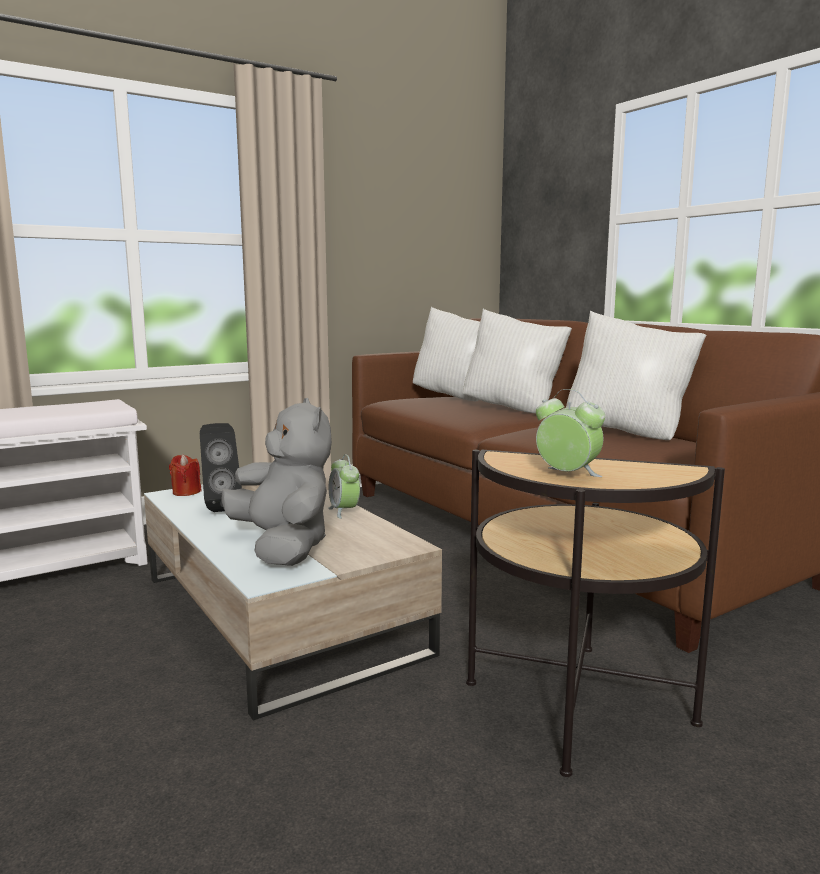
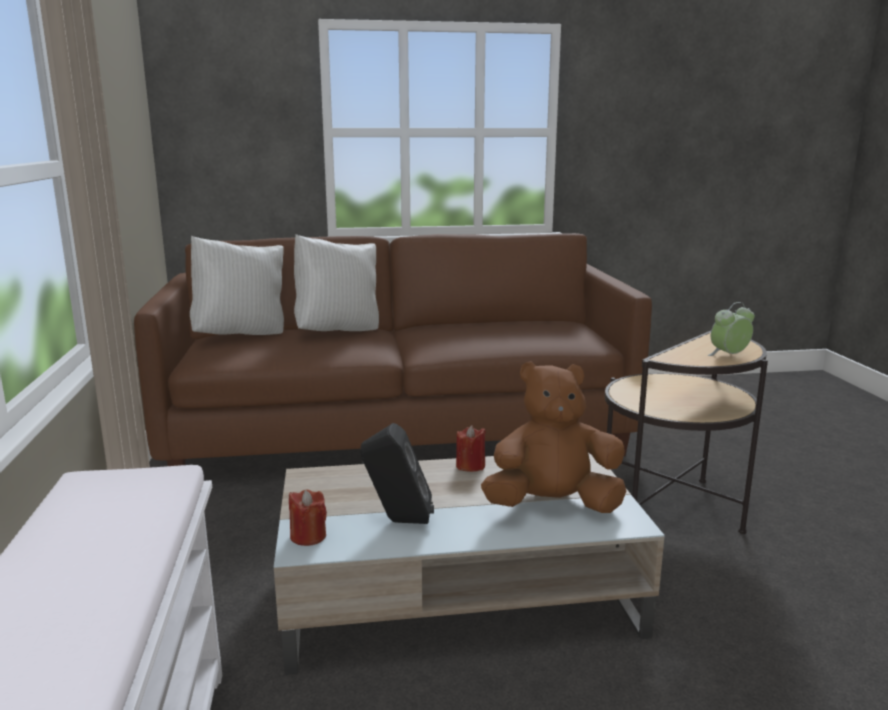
camera: 65 degrees left, 5 degrees up
(283, 547) = (553, 505): grey plush toy -> brown plush toy
(344, 511) = (470, 466): alarm clock -> red candle
(628, 433) = (485, 326): white pillow -> none

